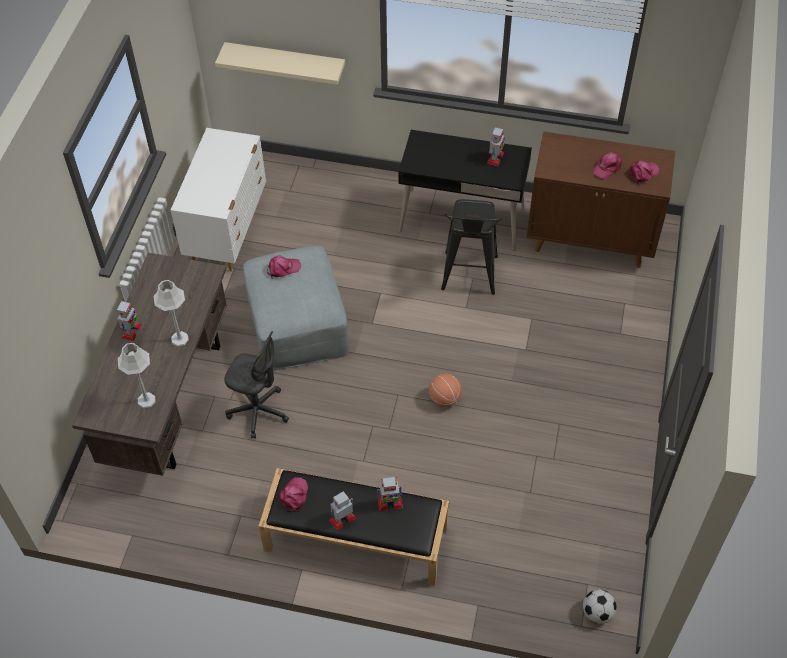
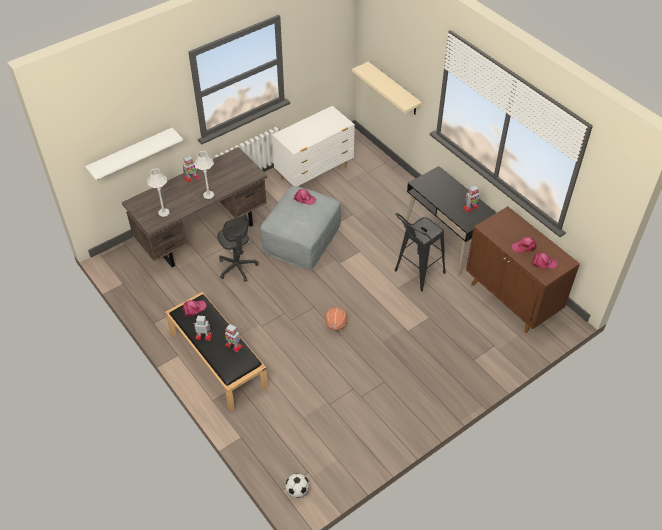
camera: 40 degrees right, 5 degrees down
(49, 349) = (131, 154): none -> white shelf

